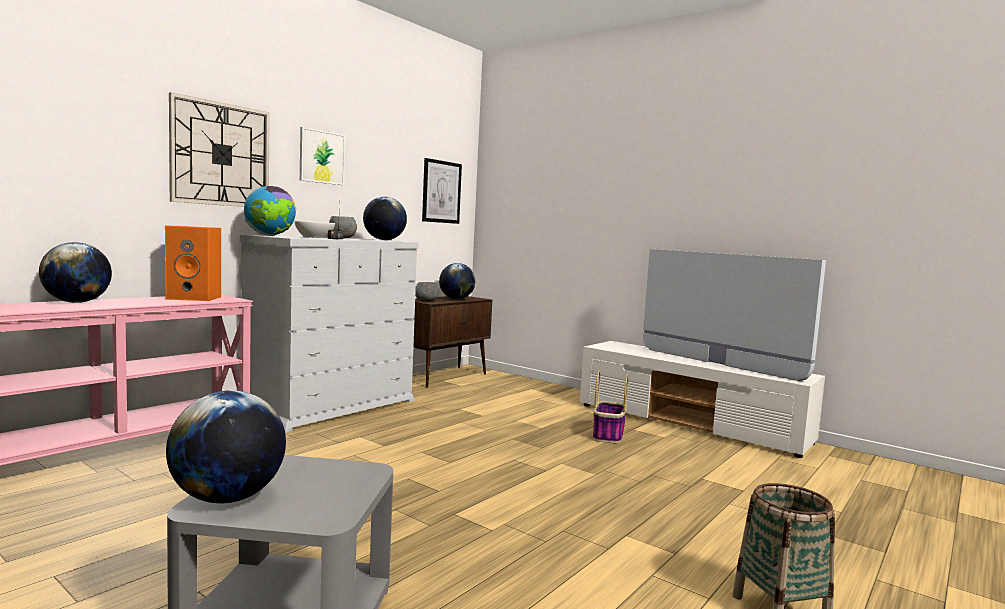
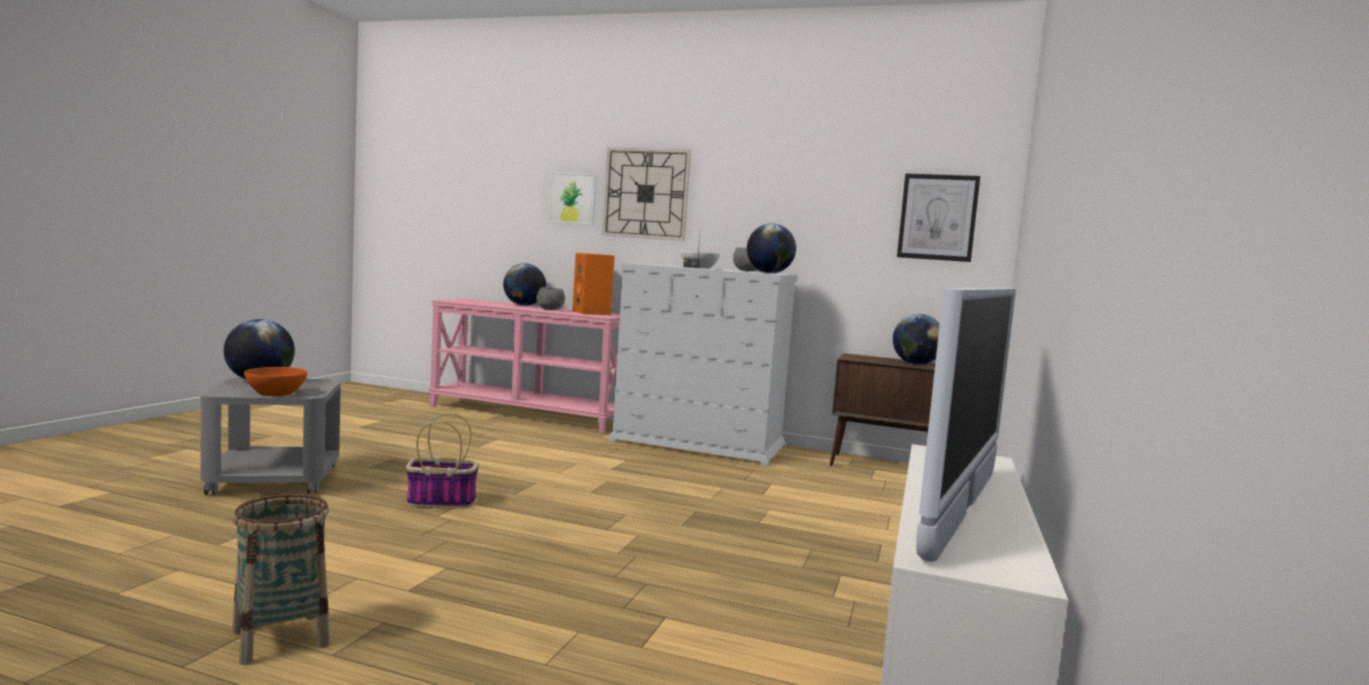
camera: 70 degrees right, 0 degrees up
(269, 236) = (656, 264): globe -> none
(322, 157) = (749, 186): picture -> picture (572, 198)
(345, 487) = (275, 393): none -> orange bowl
(426, 301) = (857, 358): grey bowl -> grey bowl (550, 309)
(608, 435) = (782, 558): basket -> basket (440, 502)

